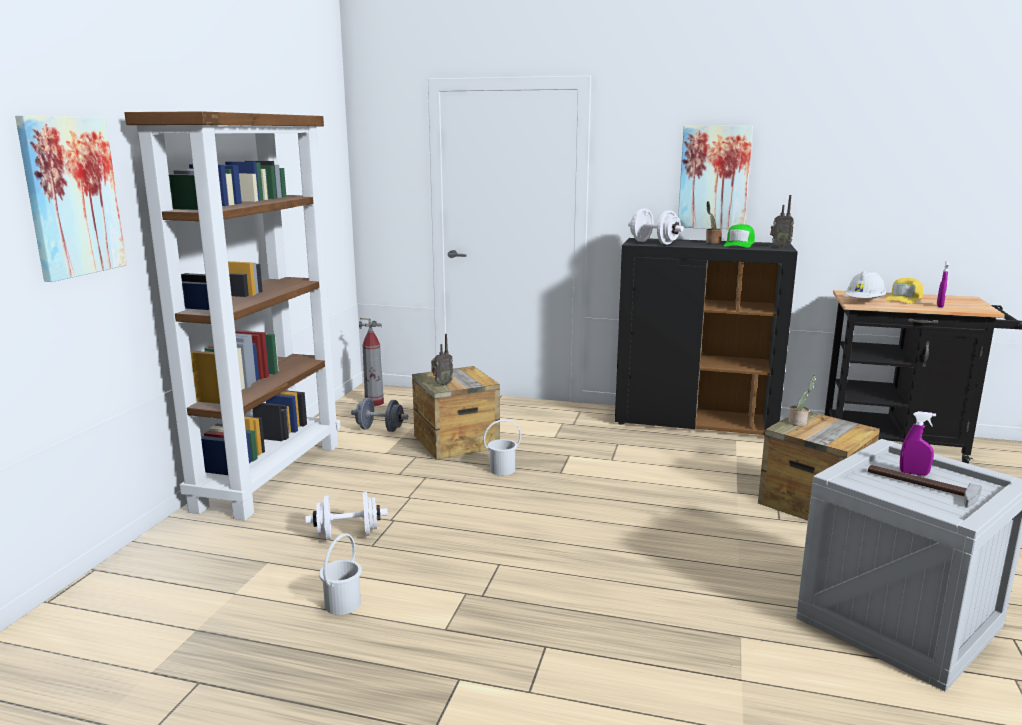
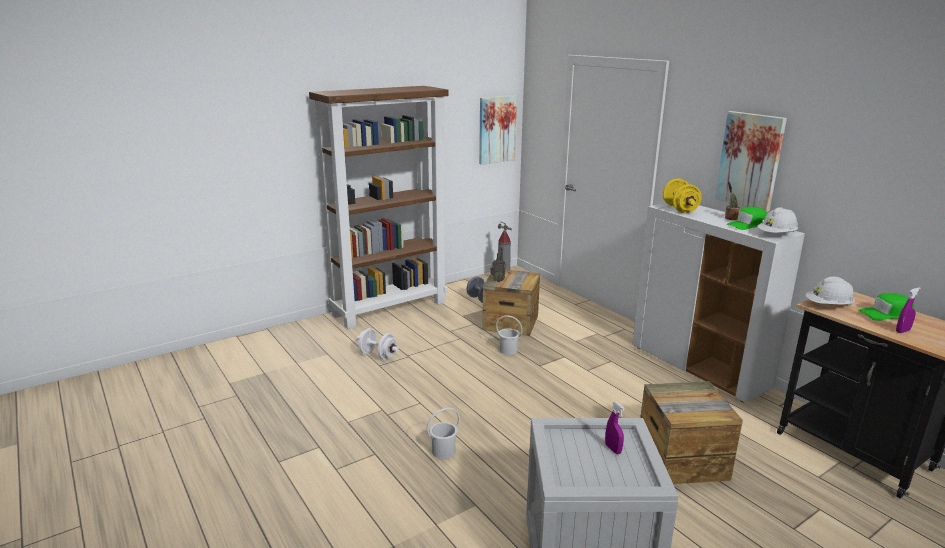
camera: 40 degrees right, 5 degrees up
(71, 196) = (271, 138): picture -> picture (496, 129)
(343, 604) = (327, 388): white bucket -> white bucket (444, 451)
(654, 242) = (679, 209): white dumbbell -> yellow dumbbell
(695, 423) = (699, 367): black cabinet -> white cabinet
(780, 247) = (776, 235): radio -> white hard hat
(799, 423) = (681, 390): potted plant -> none
(904, 298) = (886, 314): yellow cap -> green cap
(919, 486) = (593, 458): hammer -> none

